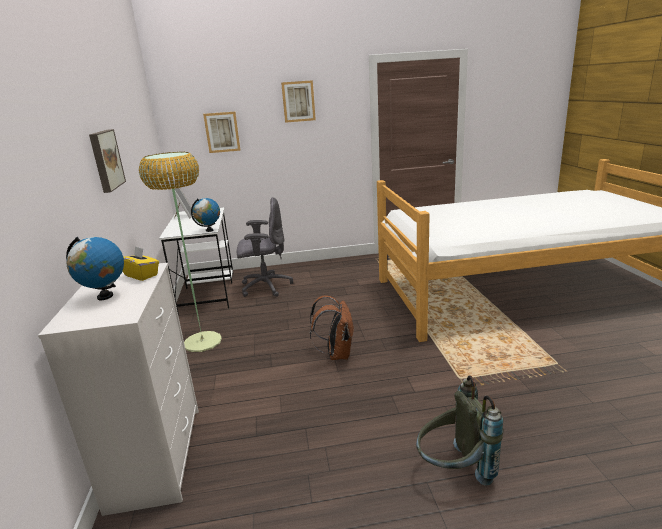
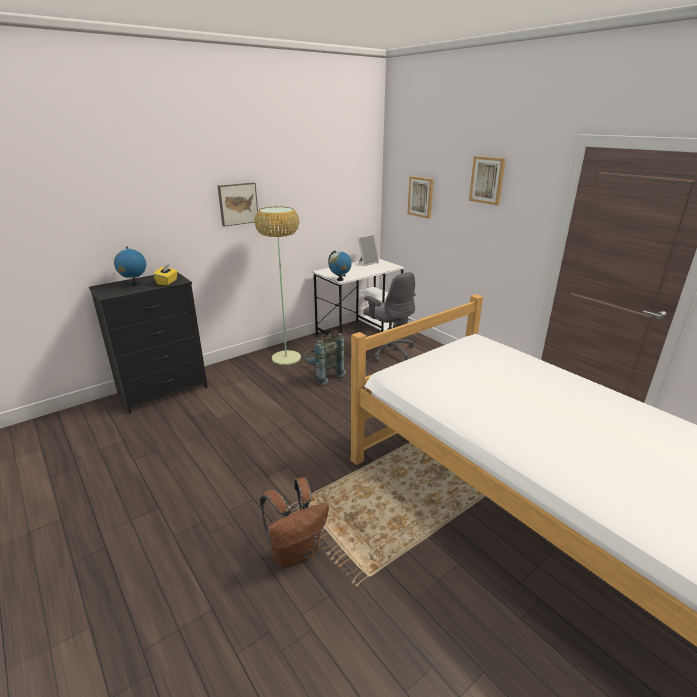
camera: 60 degrees right, 5 degrees up
(156, 455) = (164, 390): white dresser -> black dresser
(336, 354) = (303, 420): brown backpack -> brown backpack (295, 551)
(454, 471) = (172, 520): grey backpack -> grey backpack (322, 375)

